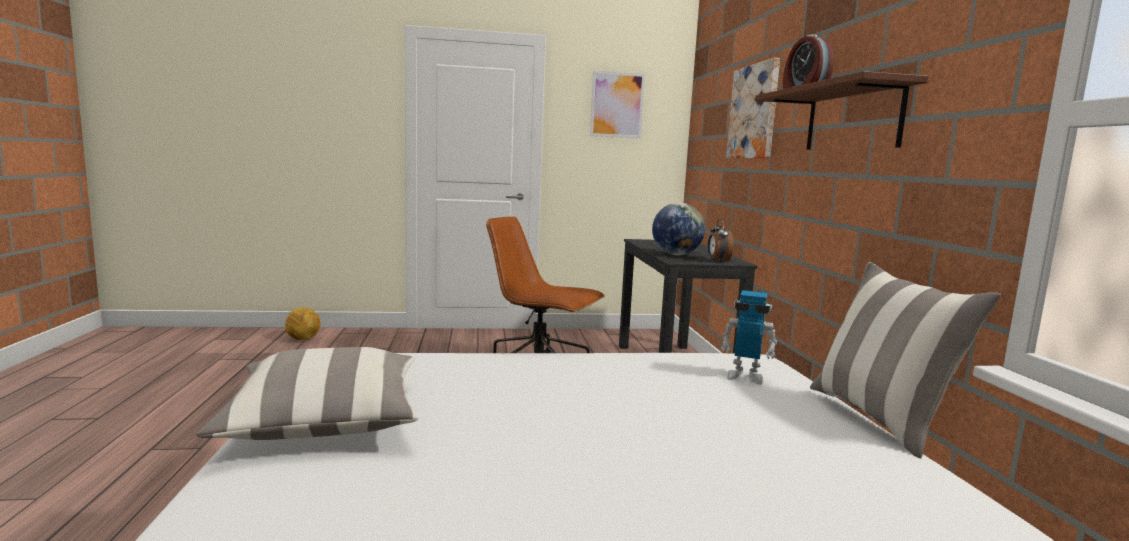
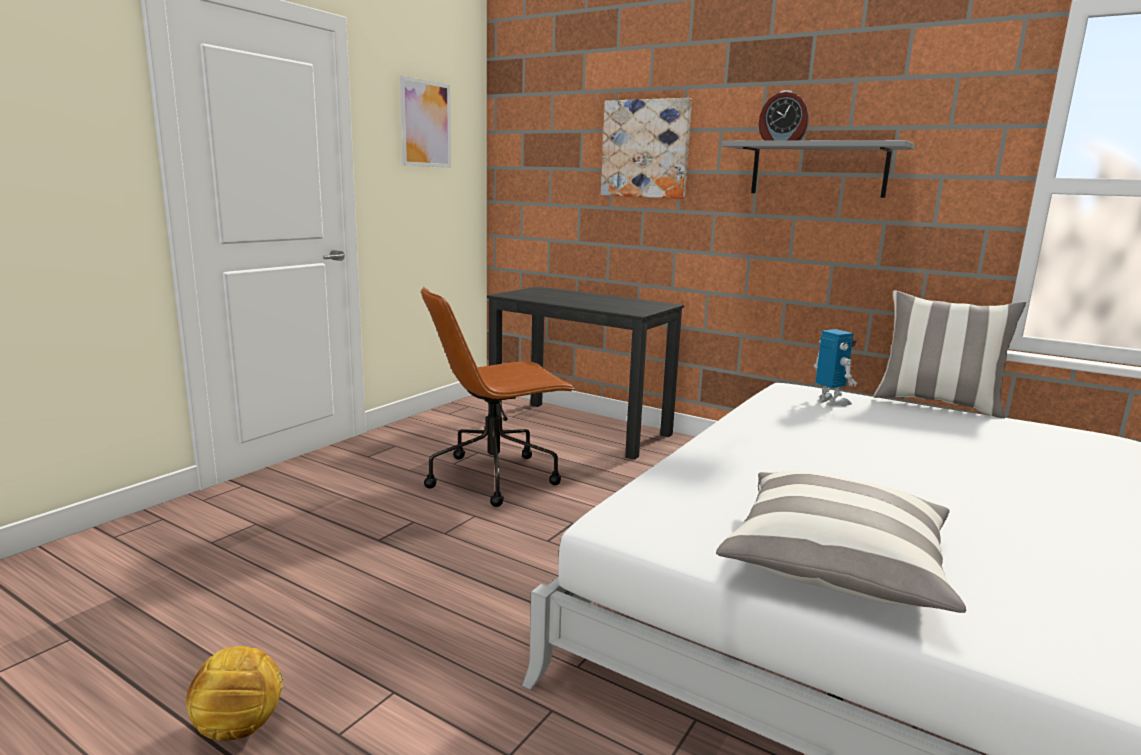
camera: 50 degrees left, 5 degrees up
(303, 339) = (72, 571): football -> football (239, 727)
(676, 255) = (605, 305): globe -> none
(718, 261) = (651, 305): alarm clock -> none
(745, 376) = (830, 402): toy robot -> toy robot turned 90 degrees counterclockwise
(852, 118) = (818, 169): brown shelf -> grey shelf

